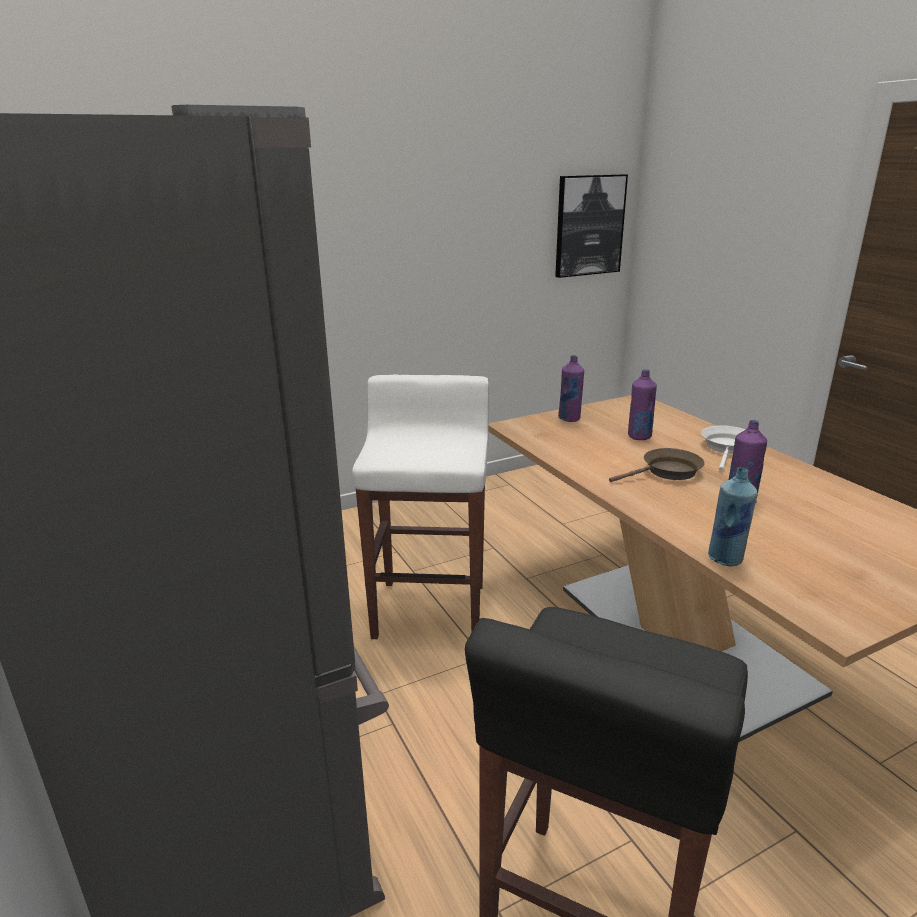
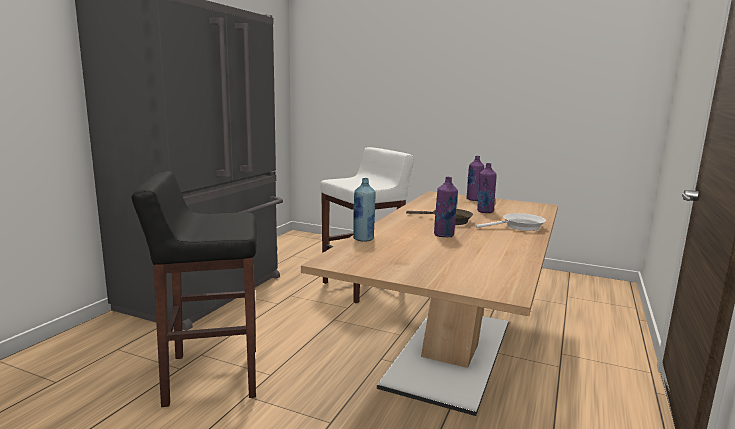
camera: 50 degrees right, 10 degrees down
(589, 225) = (614, 93): picture -> none

